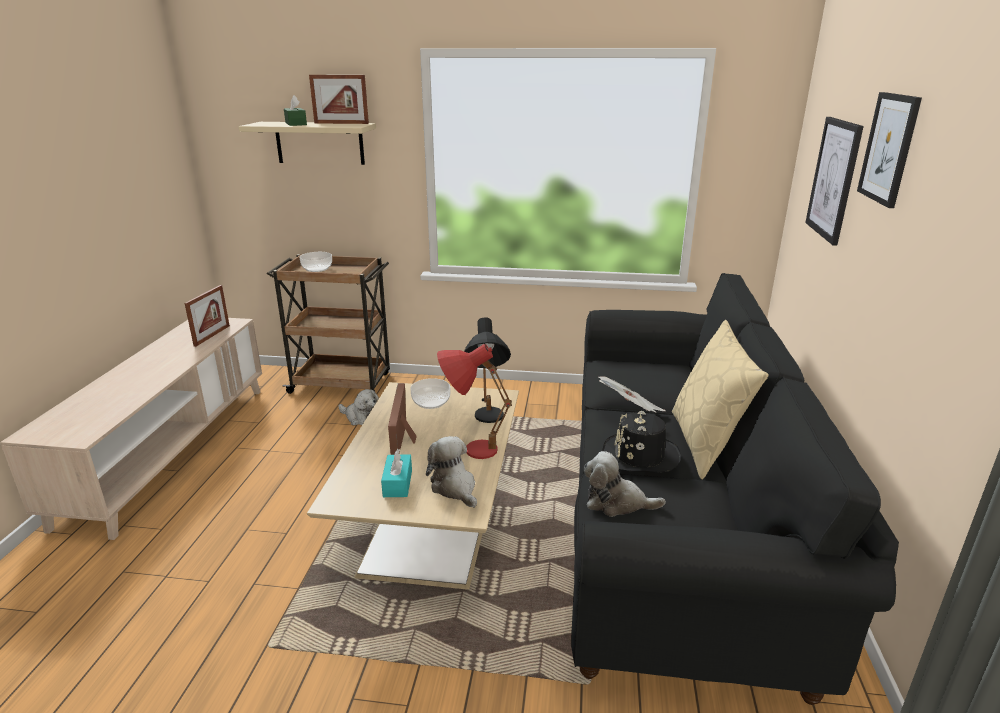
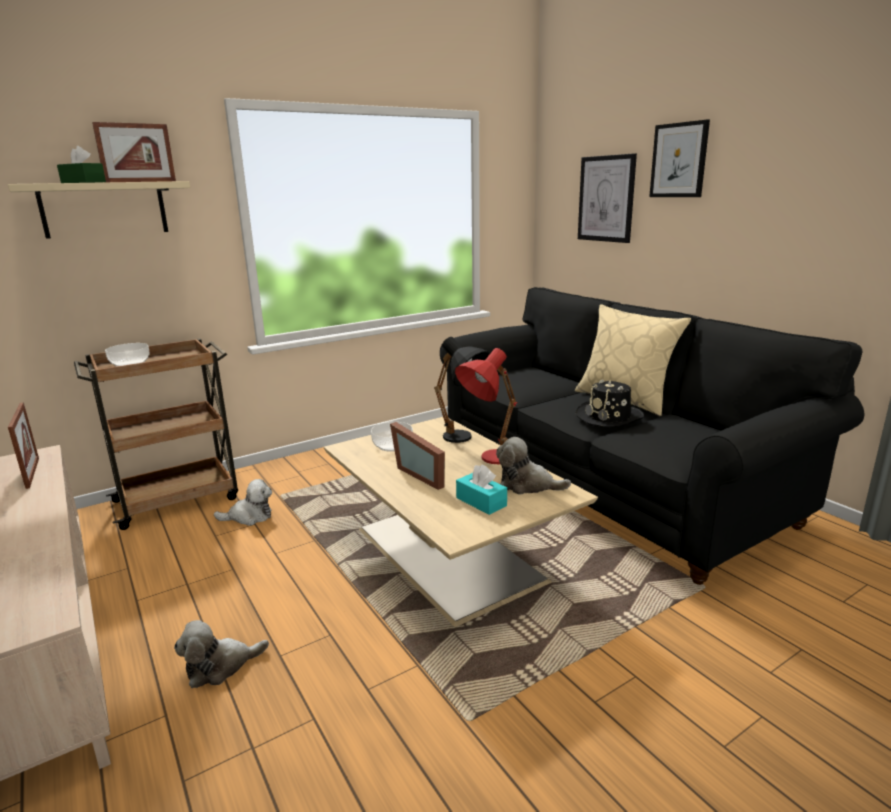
camera: 40 degrees left, 5 degrees down
(616, 502) = (651, 442): plush toy -> plush toy (220, 666)
(630, 411) = (555, 397): newspaper -> none

